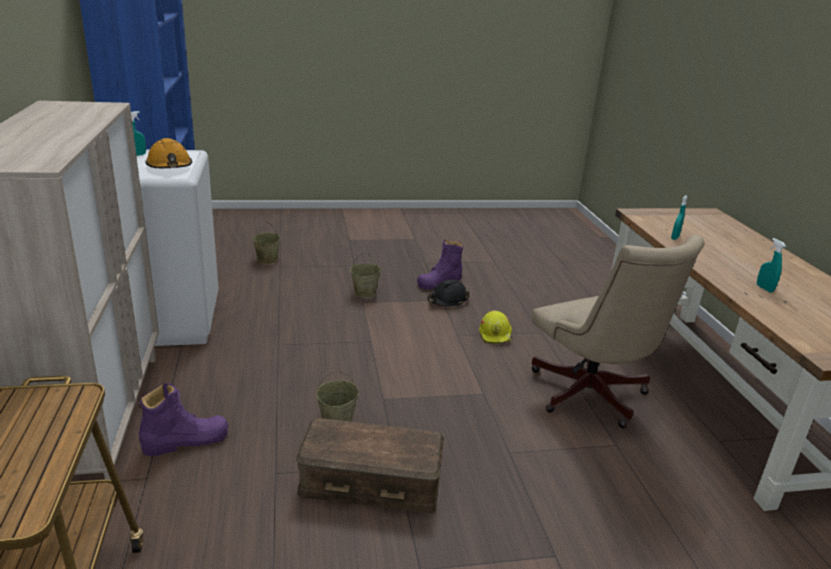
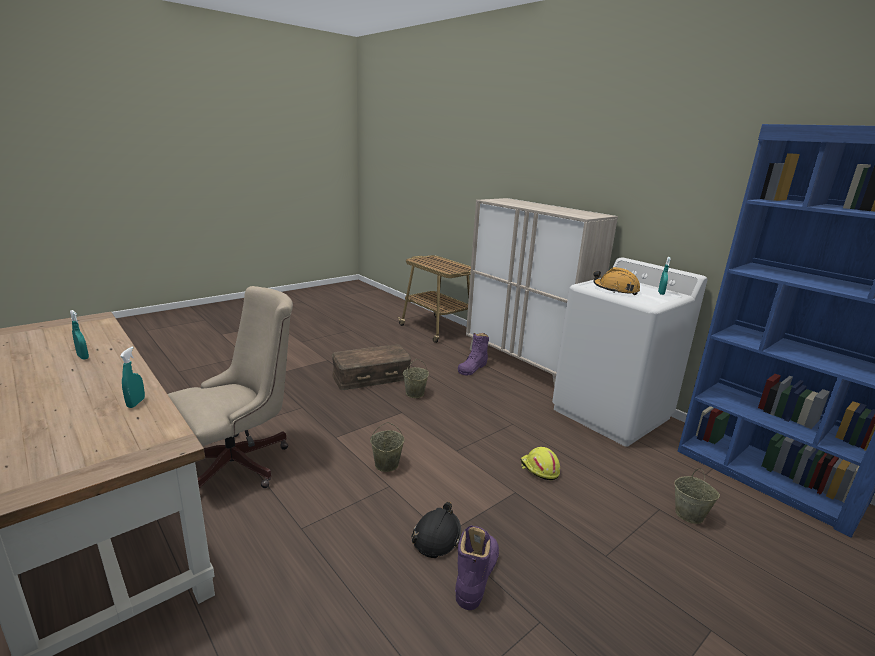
camera: 150 degrees right, 5 degrees down
(365, 292) = (530, 508): beige bucket -> beige bucket (386, 465)
(495, 335) = (352, 502): yellow hard hat -> yellow hard hat (539, 469)
(591, 397) = (241, 463): beige office chair -> beige office chair turned 105 degrees clockwise

